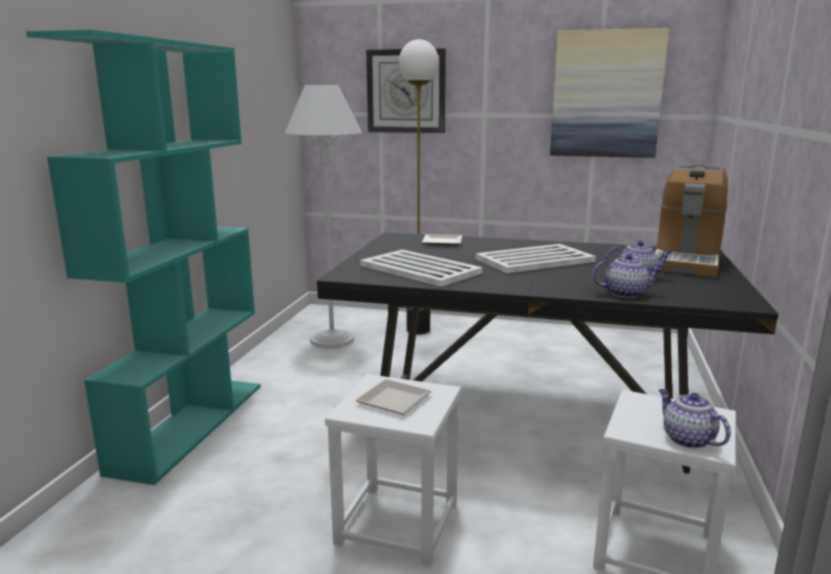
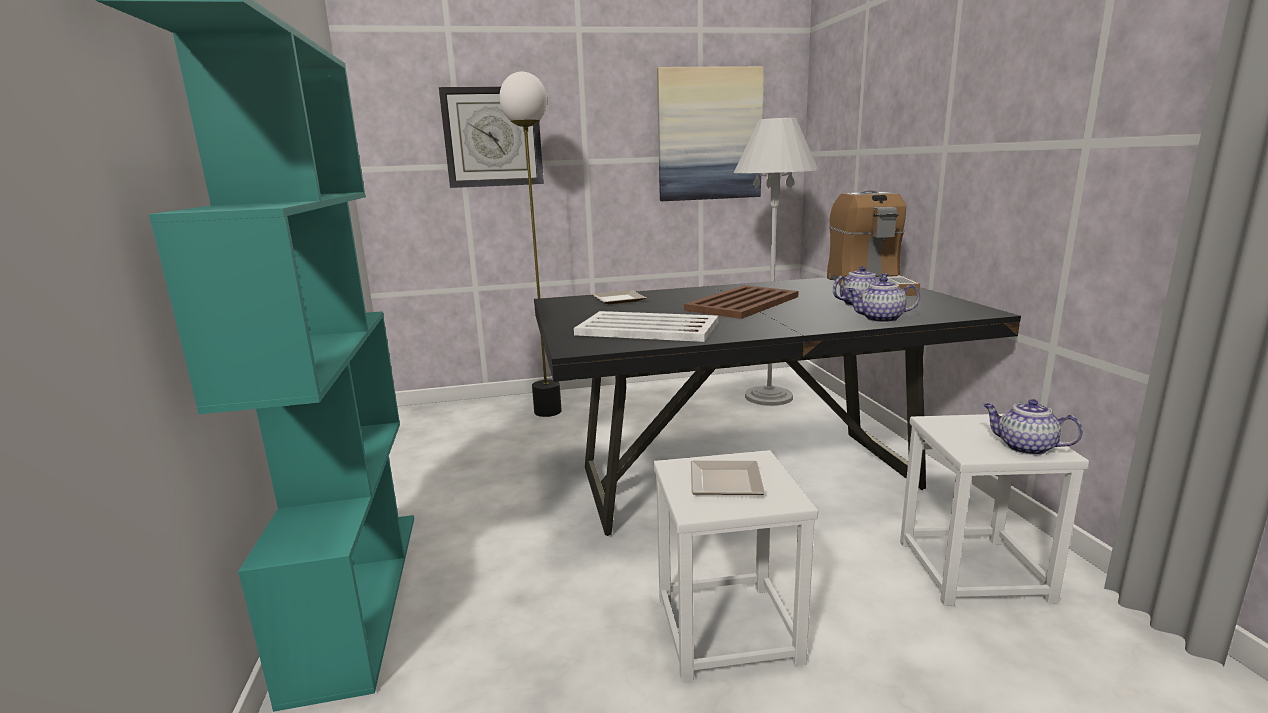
camera: 25 degrees left, 0 degrees up
(332, 339) = (457, 442): white floor lamp -> white floor lamp (768, 397)
(533, 260) = (742, 303): white tray -> brown tray
(625, 293) = (880, 319): teapot -> teapot turned 150 degrees counterclockwise

